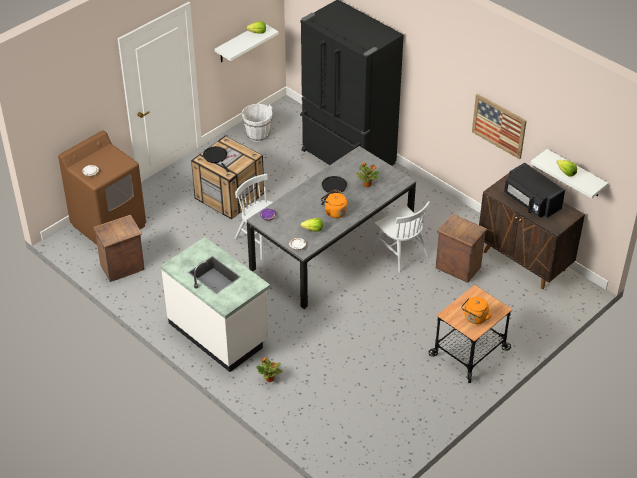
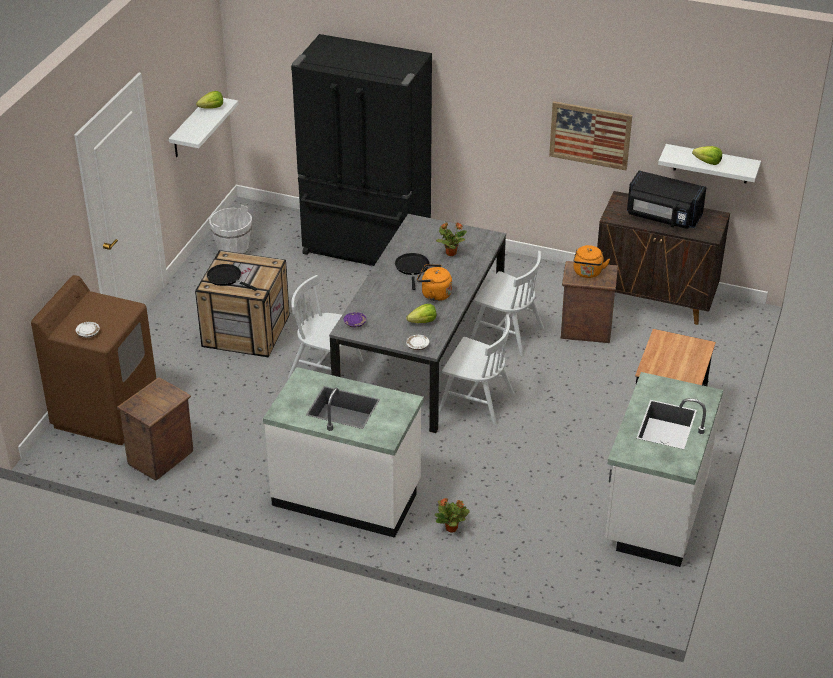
camera: 25 degrees left, 5 degrees down
(345, 296) = (476, 402): none -> white chair
(412, 416) = (654, 511): none -> white counter
(475, 318) = (682, 365): orange kettle -> orange kettle (587, 273)

